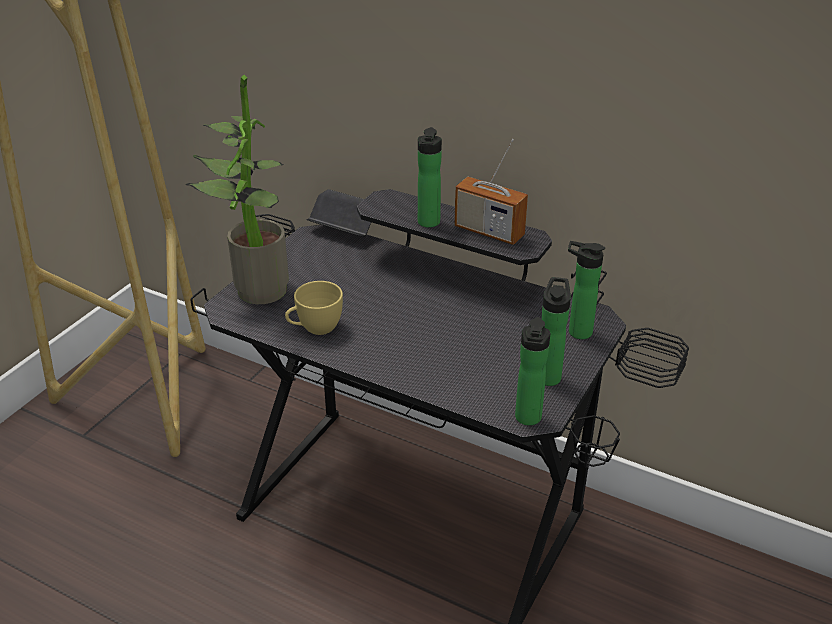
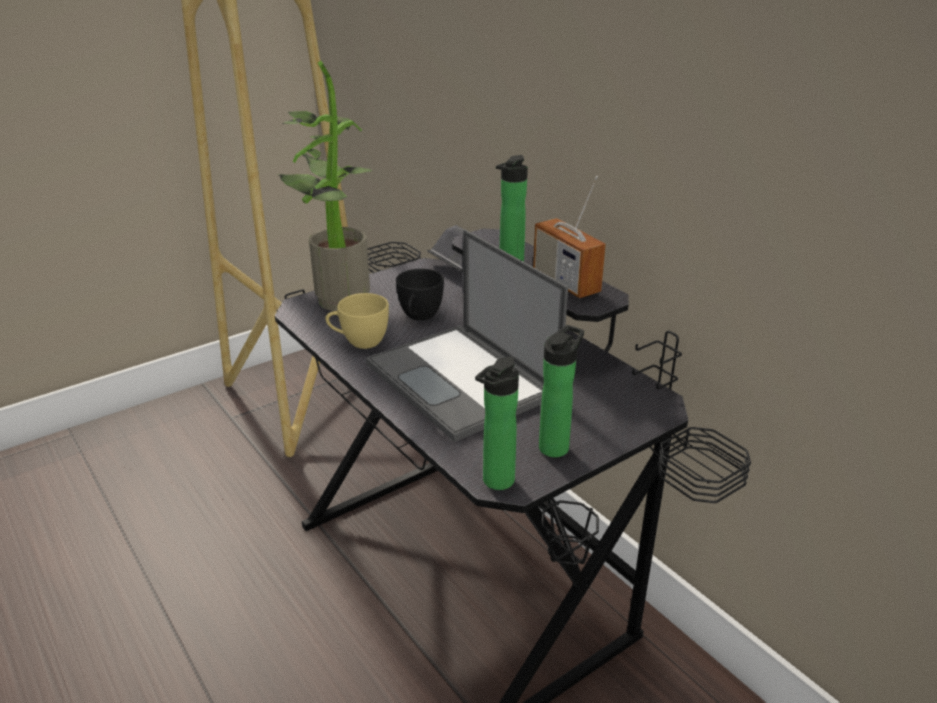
camera: 25 degrees right, 5 degrees down
(347, 290) = (419, 317): none -> black cup
(434, 340) = (463, 380): none -> laptop
(576, 332) = (623, 411): bottle -> none

